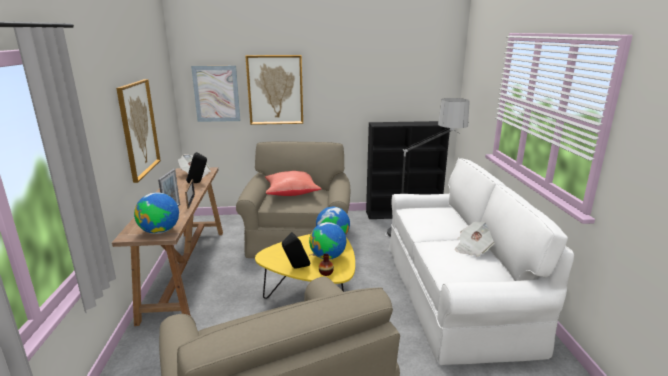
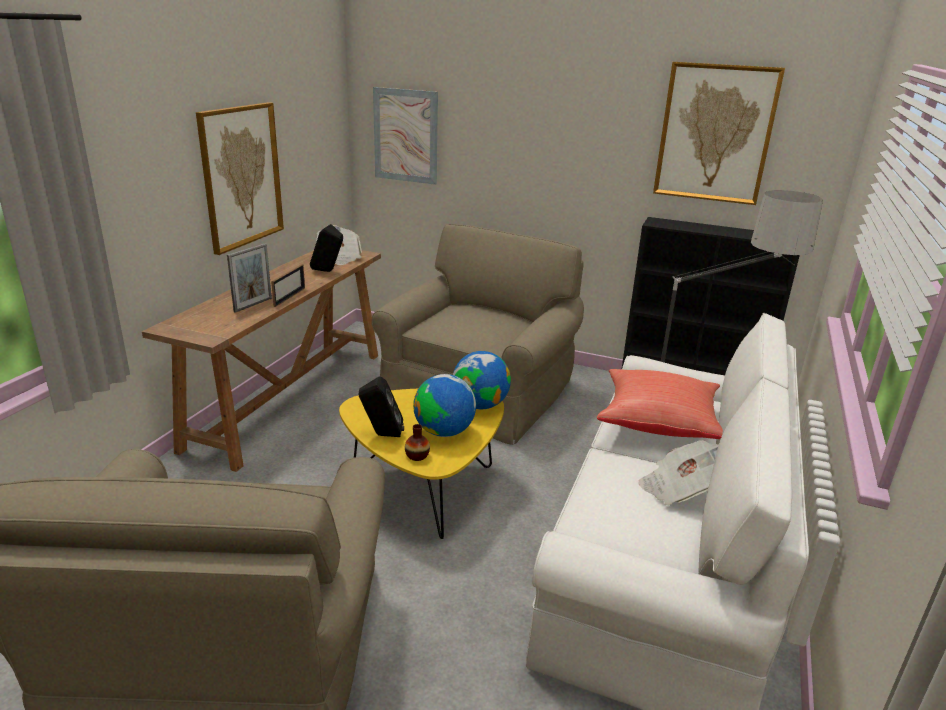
camera: 25 degrees right, 5 degrees up
(160, 231) = (207, 331): globe -> none
(275, 90) = (494, 139): picture -> picture (715, 133)
(291, 192) = (472, 315): red pillow -> red pillow (658, 422)

